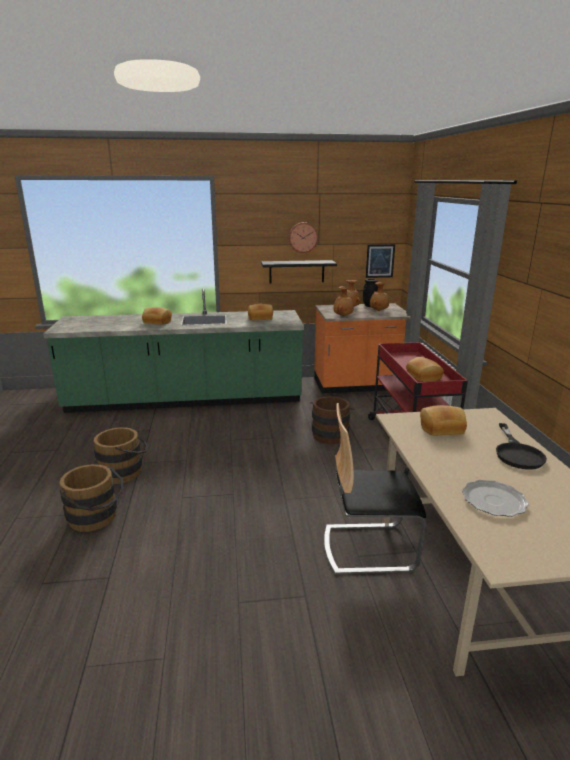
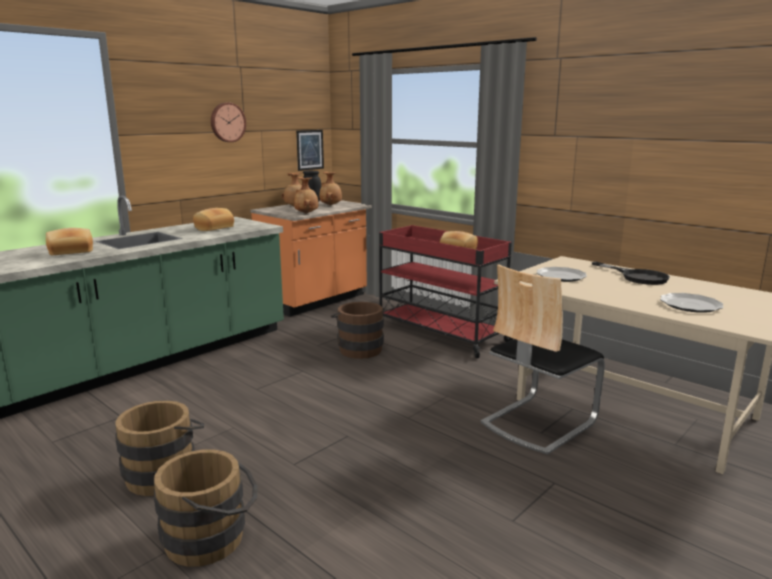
camera: 40 degrees left, 5 degrees down
(296, 271) = (224, 167): black shelf -> none
(441, 428) = (561, 276): bread -> plate

